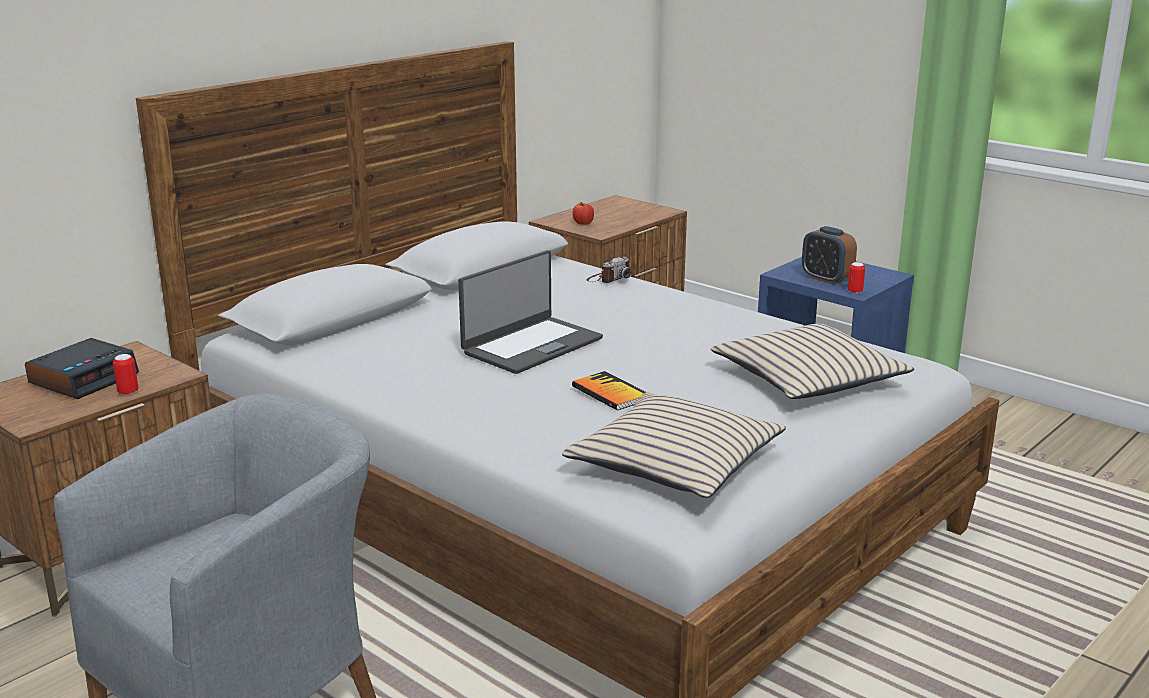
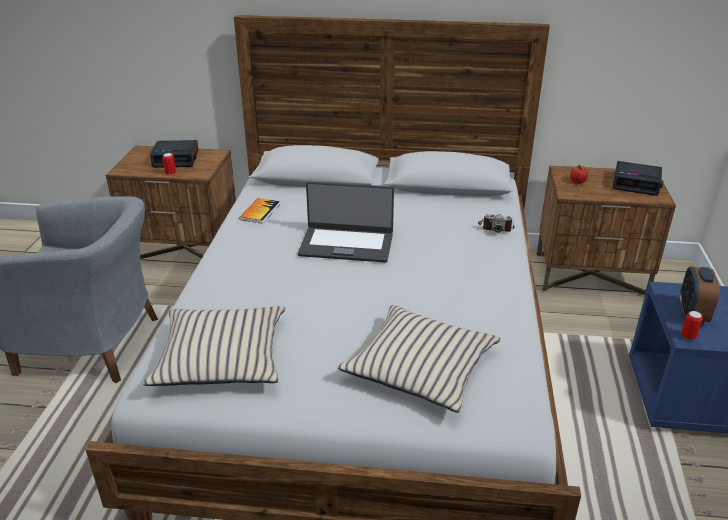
camera: 55 degrees right, 10 degrees up
(610, 393) = (299, 296): book -> book (260, 212)
(626, 208) = (636, 184): none -> alarm clock

